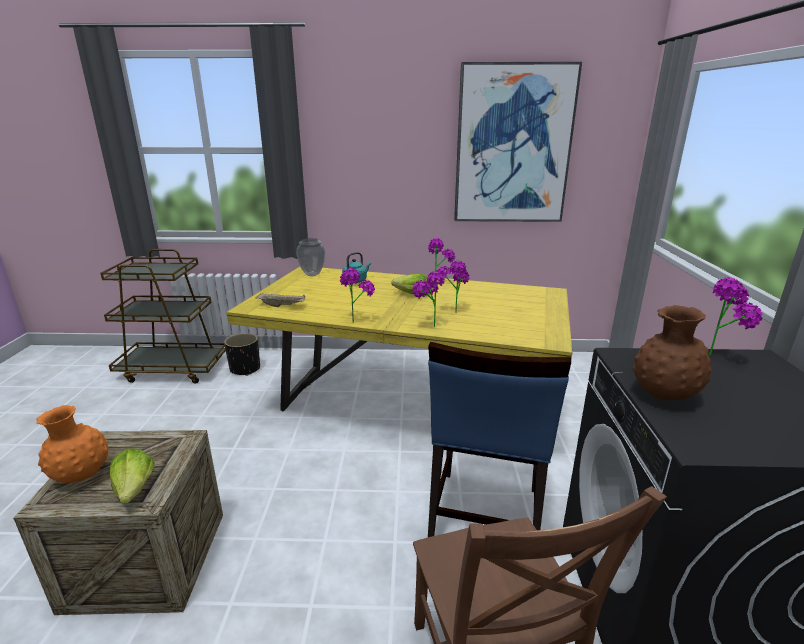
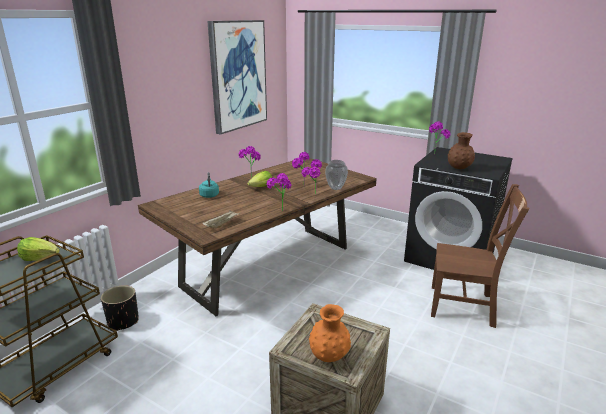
camera: 60 degrees left, 0 degrees up
(135, 489) = (359, 334): lettuce -> lettuce (40, 258)
(312, 274) = (169, 204): vase -> vase (335, 188)
(407, 405) = (269, 266): yellow dining table -> brown dining table
(484, 517) = (382, 276): blue chair -> none

